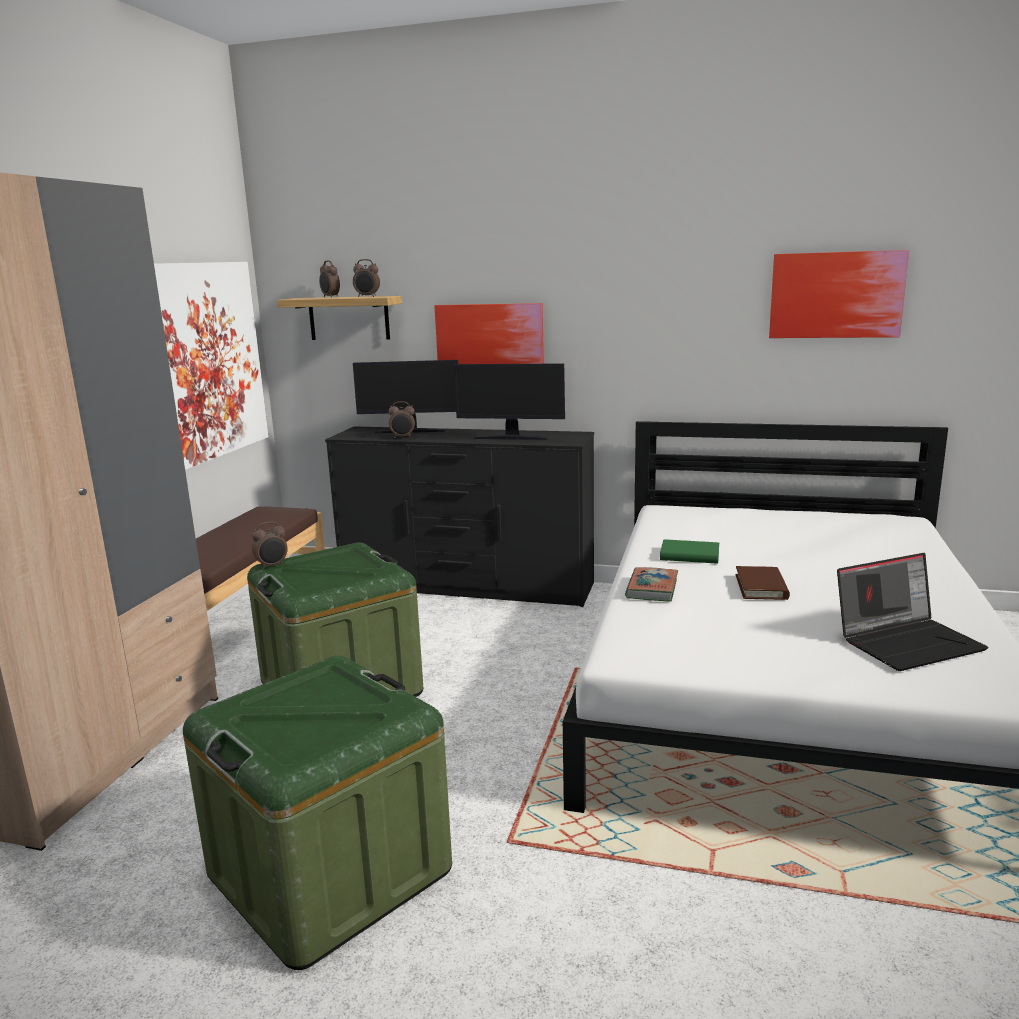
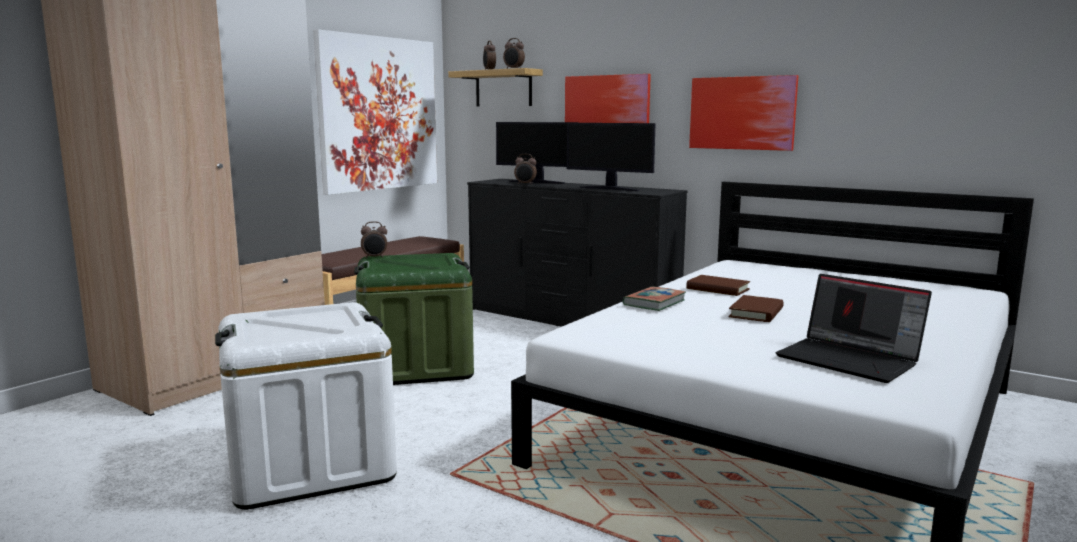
camera: 20 degrees right, 5 degrees down
(330, 872) = (310, 464): green storage box -> white storage box
(689, 555) = (717, 289): green book -> brown book
(836, 295) = (917, 62): picture -> picture (742, 113)
(907, 641) = (850, 359): laptop -> laptop turned 45 degrees clockwise

